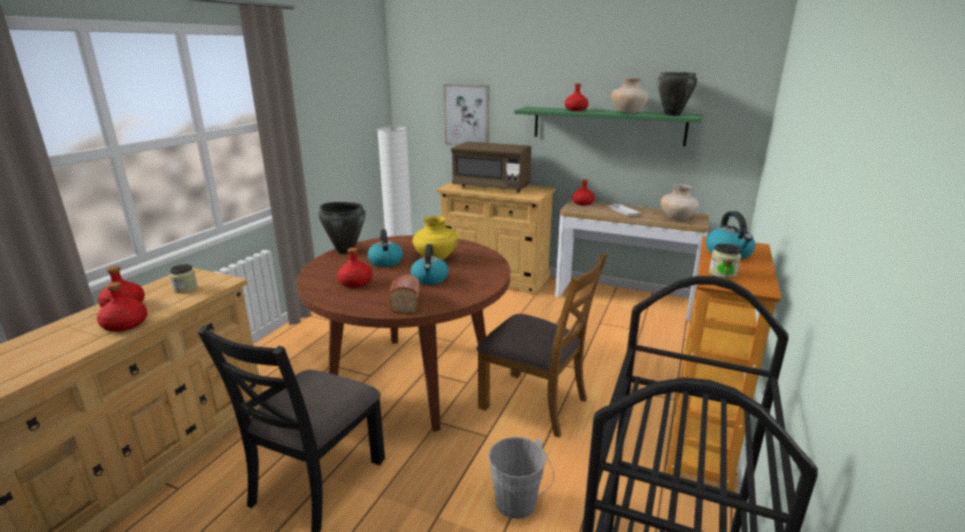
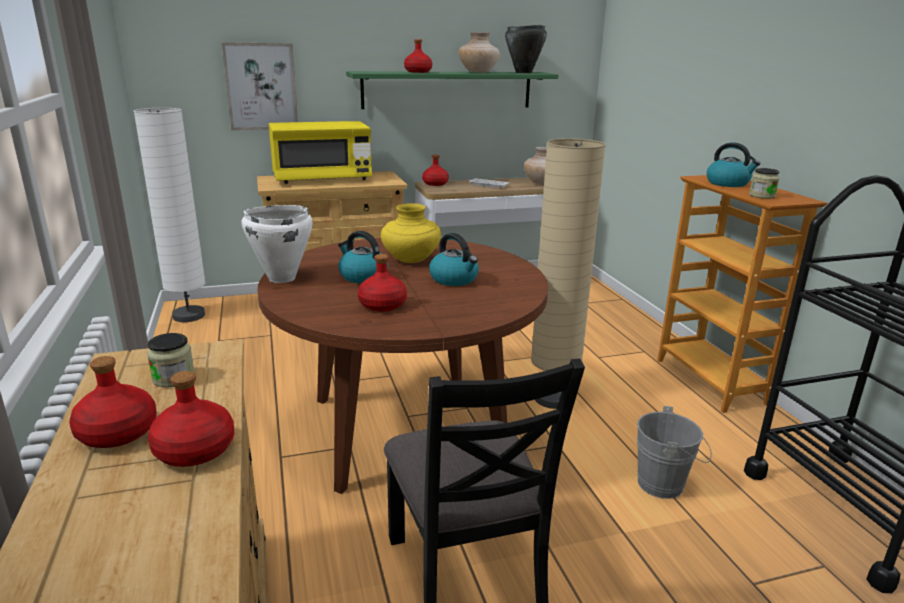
camera: 40 degrees left, 0 degrees up
(345, 250) = (281, 278): black cooking pot -> white cooking pot
(406, 301) = (483, 305): bread -> none
(491, 187) = (322, 179): brown microwave -> yellow microwave
(535, 403) = (553, 398): brown chair -> beige floor lamp

